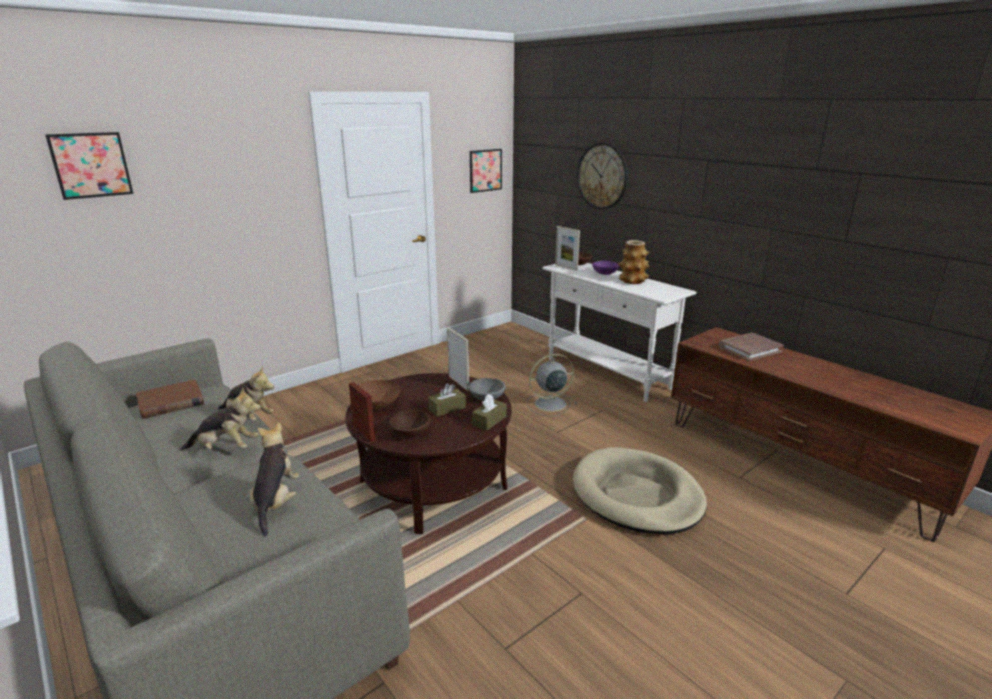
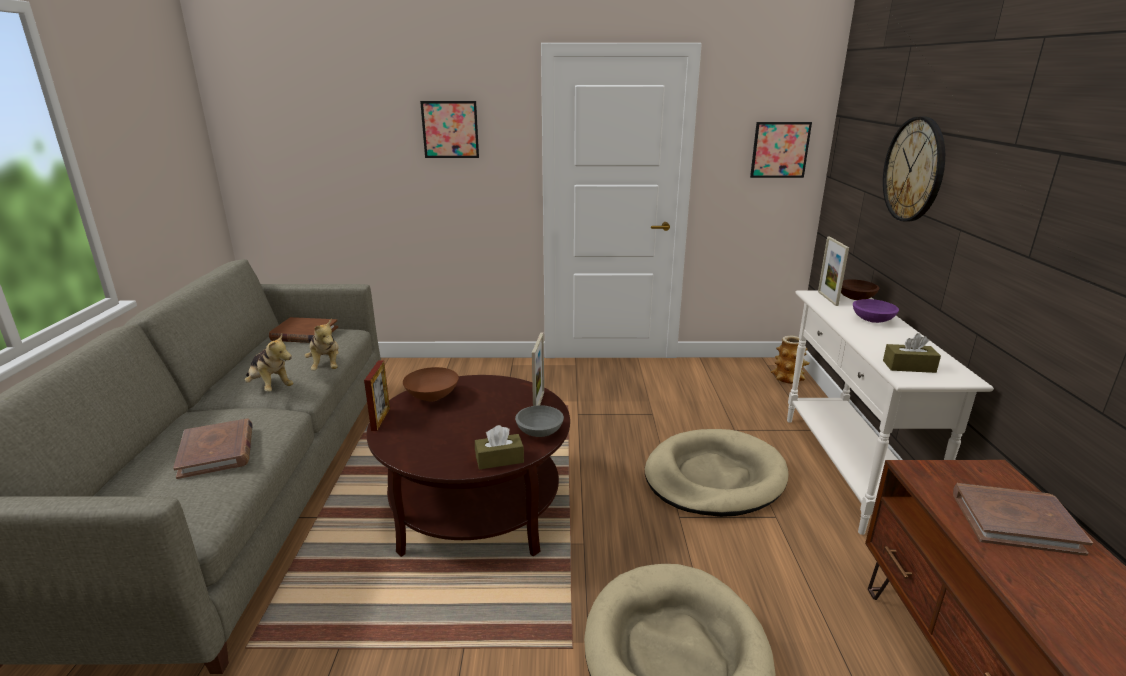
camera: 40 degrees right, 0 degrees up
(91, 165) = (327, 110): picture -> picture (450, 129)
(276, 502) = (217, 451): plush toy -> brown book
(411, 433) = (413, 438): brown bowl -> none
(447, 408) = (484, 427): brown tissue box -> brown tissue box (909, 366)
(549, 404) = (714, 477): grey fan -> beige dog bed
(632, 281) = (899, 341): vase -> vase (788, 378)

